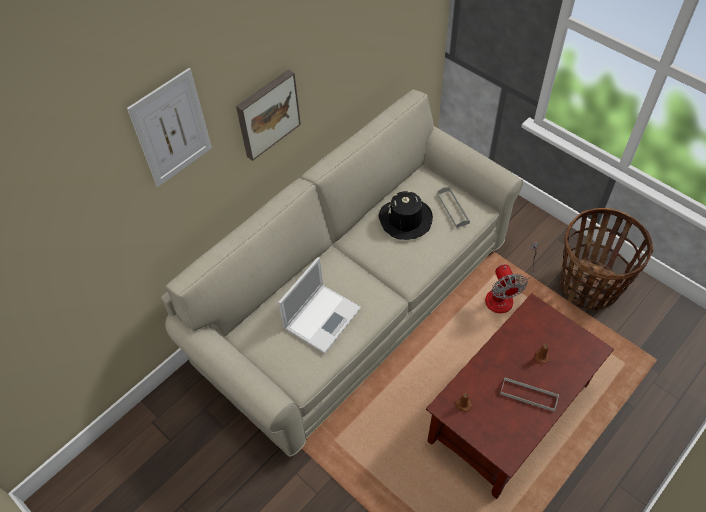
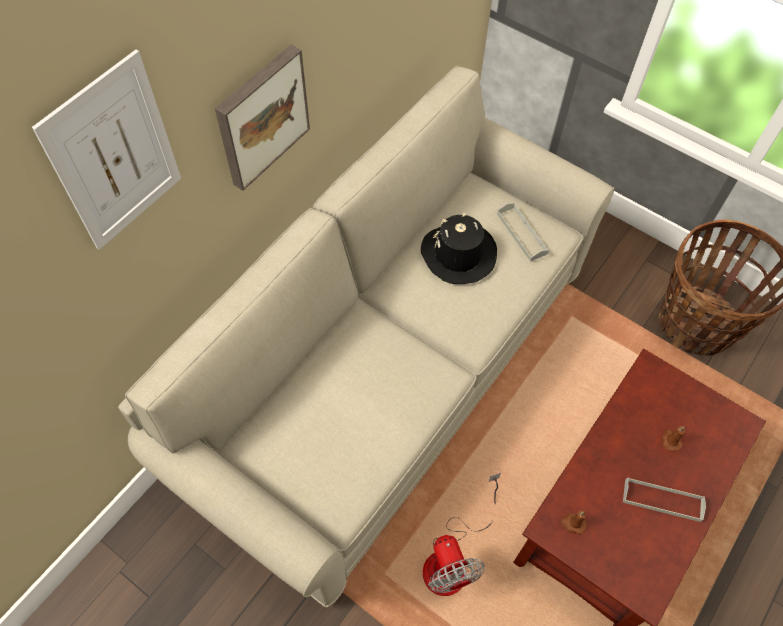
camera: 10 degrees left, 5 degrees up
(323, 317) = (360, 409): laptop -> none
(505, 294) = (589, 342): fan -> fan (453, 558)

